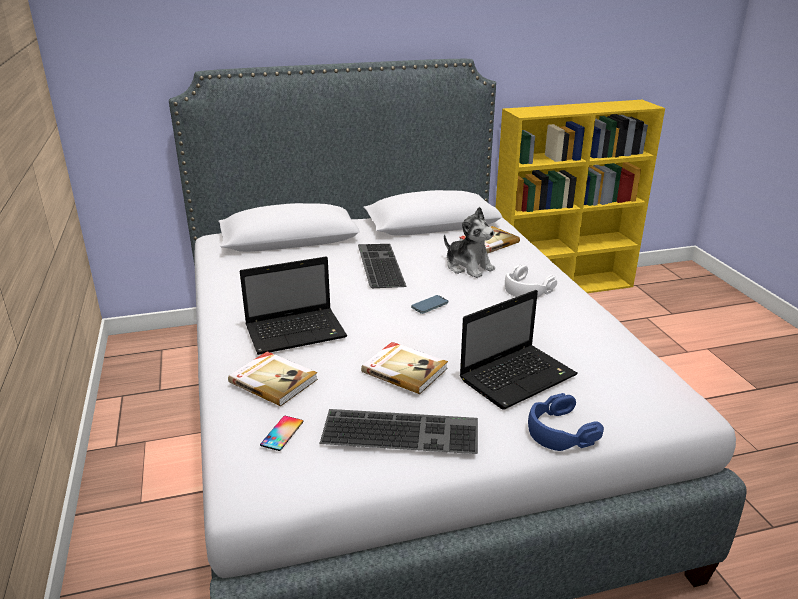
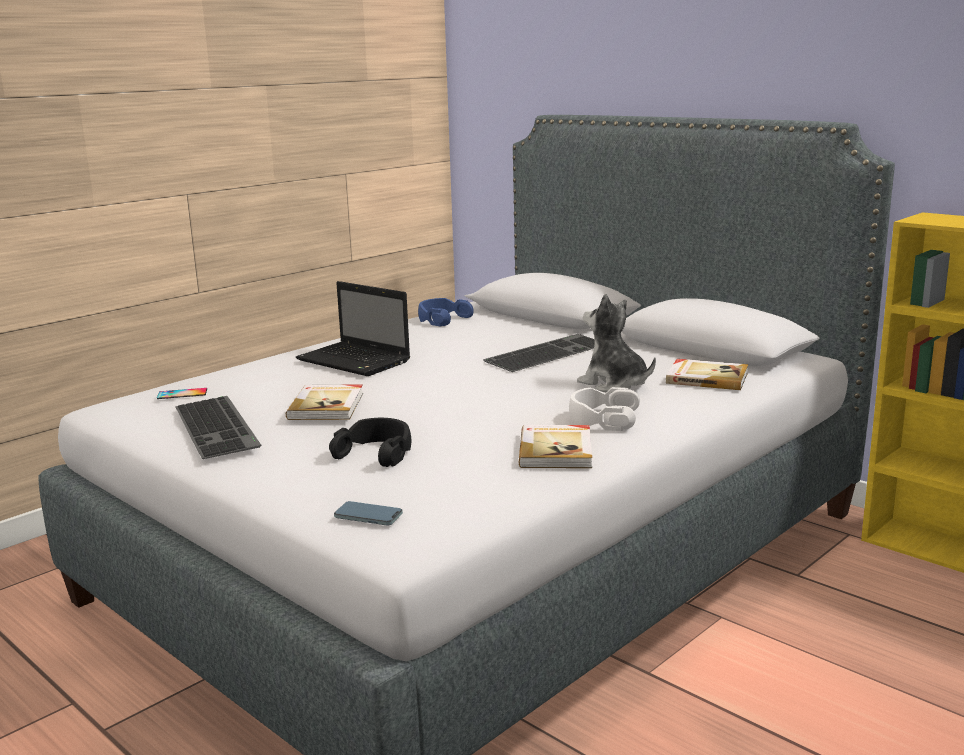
camera: 60 degrees right, 10 degrees down
(273, 380) = (262, 373): book -> book (557, 450)
(429, 306) = (480, 389): phone -> phone (368, 517)
(468, 267) = (614, 384): plush toy -> plush toy turned 120 degrees clockwise
(519, 376) = (376, 453): laptop -> black headphones
(559, 431) = (280, 487): blue headphones -> blue headphones (442, 319)

